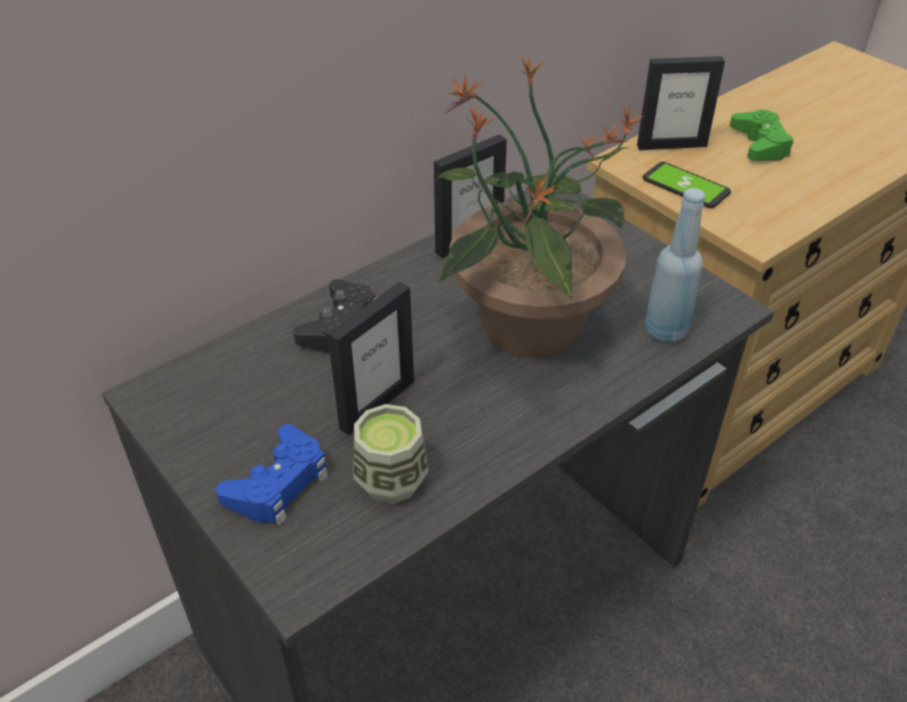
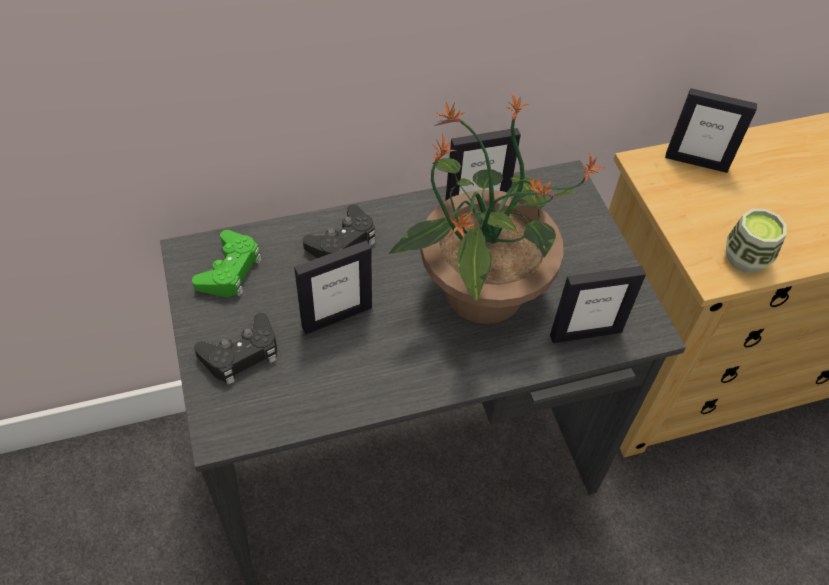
camera: 20 degrees right, 10 degrees up
(279, 484) = (241, 354): blue game controller -> black game controller
(391, 480) = (316, 380): cup -> cup (745, 258)
(665, 330) = (585, 333): blue bottle -> picture frame
(685, 186) = (683, 206): phone -> none
(759, 144) = (776, 185): green game controller -> green game controller (230, 270)

